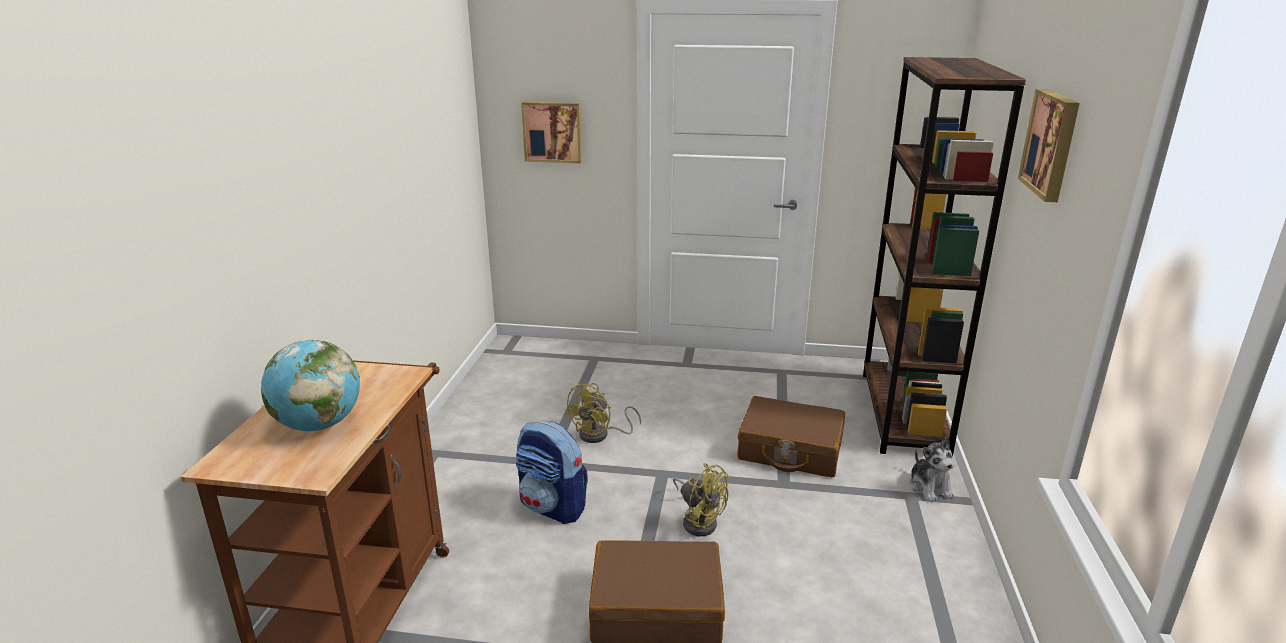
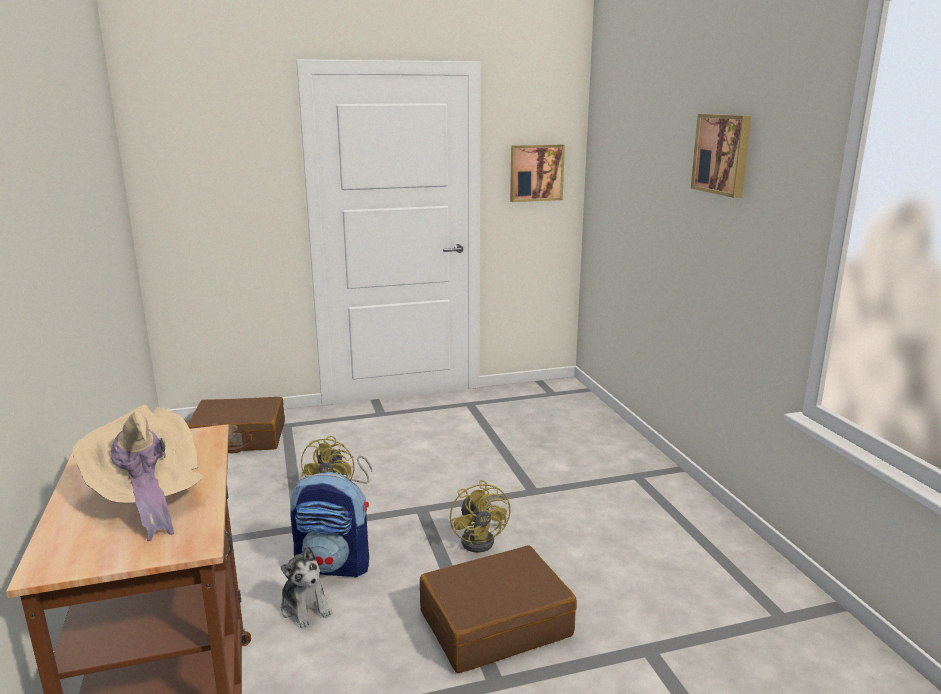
camera: 25 degrees left, 5 degrees down
(319, 425) = (147, 500): globe -> beige hat
(553, 132) = (215, 196): picture -> picture (536, 172)
(699, 520) = (482, 539): yellow fan -> yellow fan turned 60 degrees clockwise
(790, 450) = (520, 463): brown suitcase -> brown suitcase (239, 438)
(903, 413) = (588, 416): brown bookcase -> none
(930, 487) = (646, 466): plush toy -> plush toy (305, 607)

